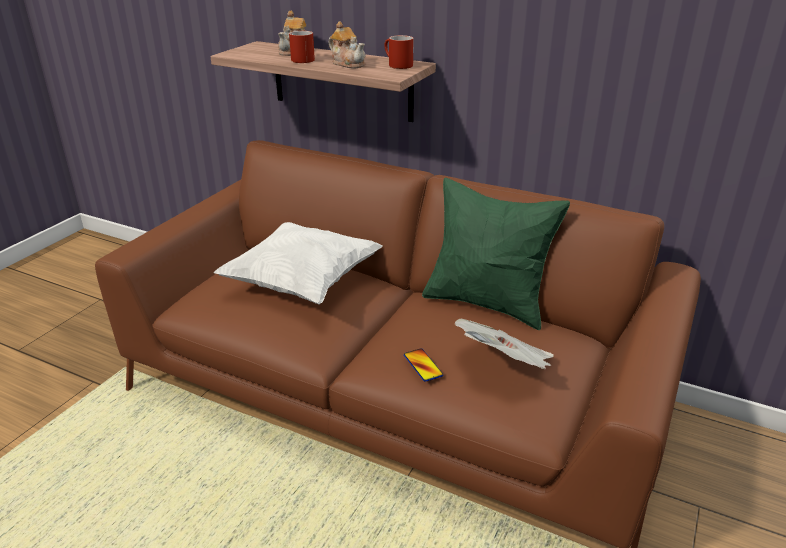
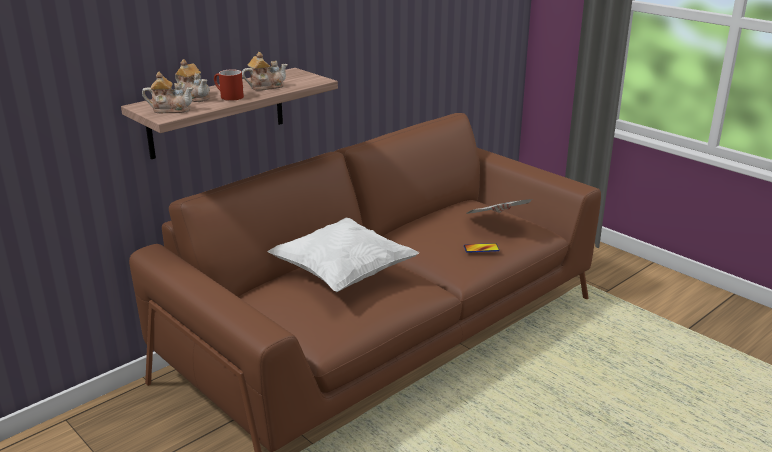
camera: 70 degrees left, 5 degrees down
(251, 52) = (170, 109): none -> teapot
(396, 65) = (289, 76): red mug -> none
(487, 303) = (418, 216): green pillow -> none

